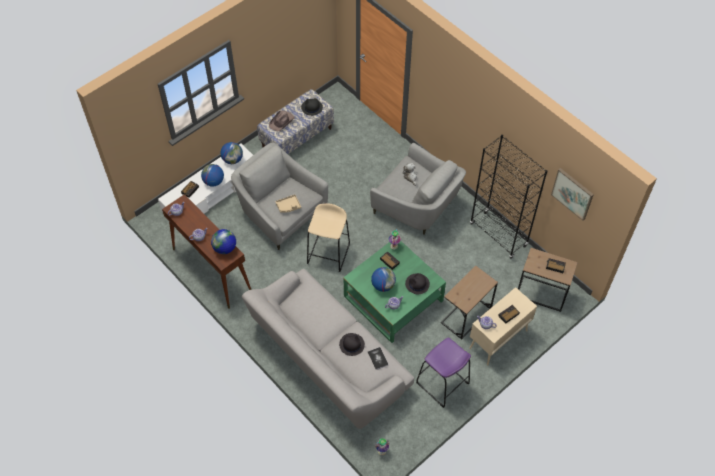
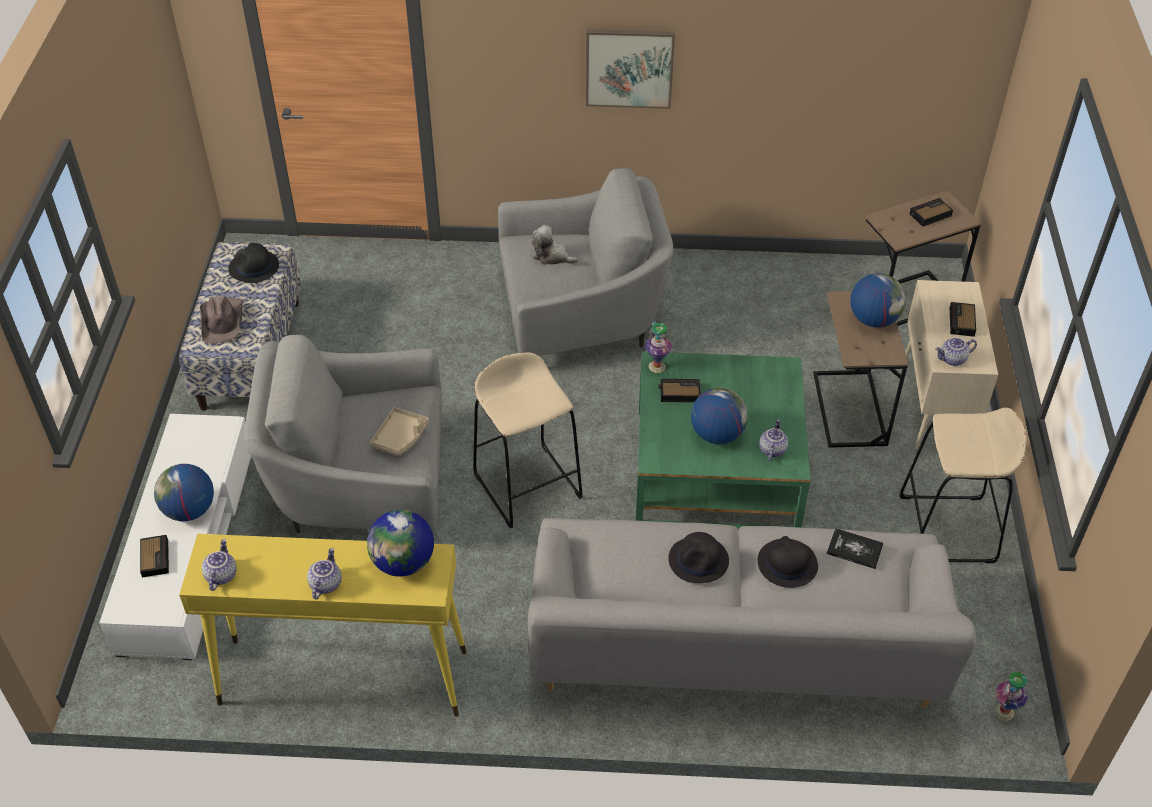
camera: 45 degrees left, 10 degrees down
(211, 269) = (342, 677): brown console table -> yellow console table
(232, 159) = (186, 449): globe -> globe (873, 319)
(417, 284) = (765, 392): black hat -> black hat (699, 560)
(442, 383) = (947, 529): purple stool -> beige stool
(498, 235) = (747, 271): black bookcase -> none
(572, 193) = (901, 51): picture -> picture (629, 67)

